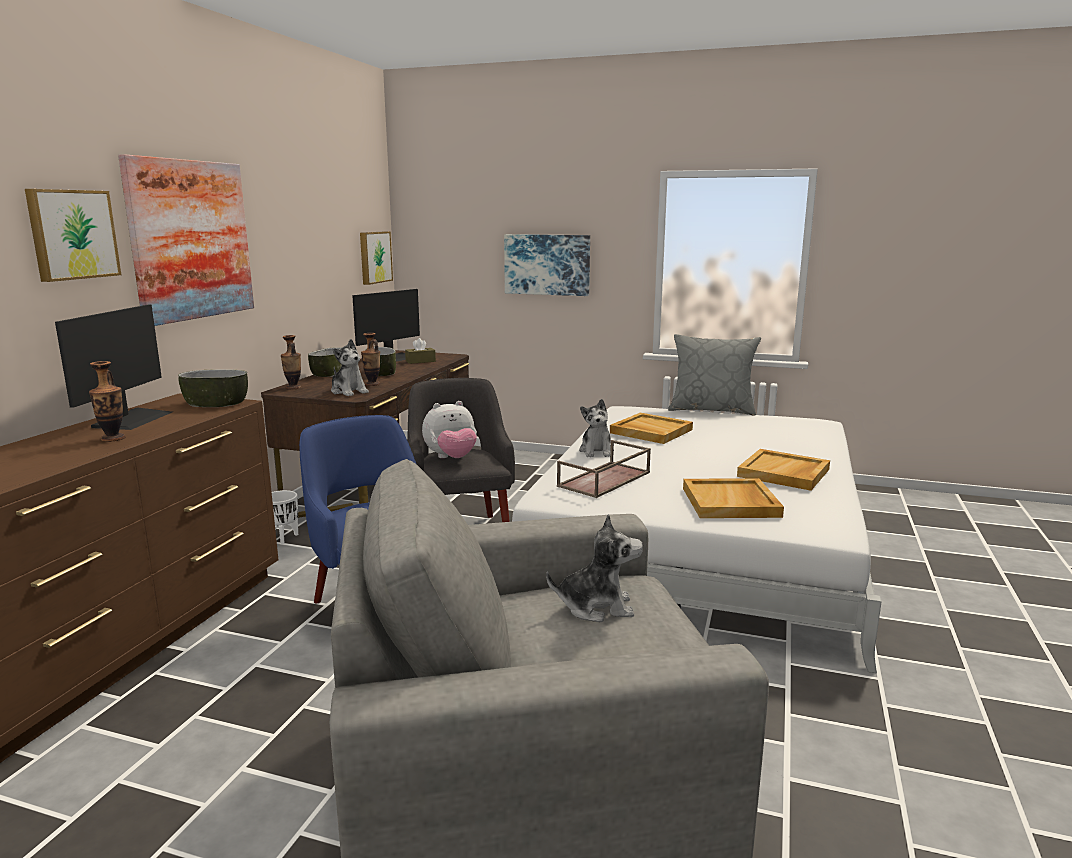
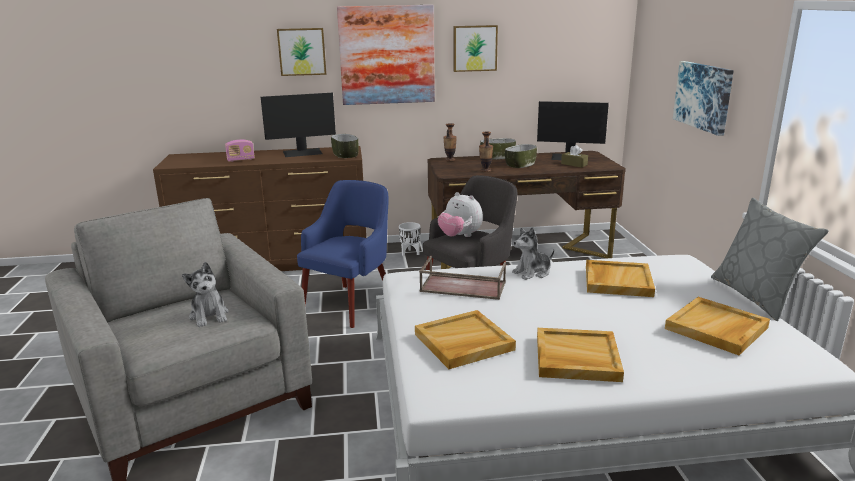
camera: 65 degrees right, 5 degrees up
(63, 454) = (241, 160): none -> radio
(113, 438) = (268, 159): vase -> none
(349, 391) = (459, 170): plush toy -> none
(374, 257) = (597, 71): picture -> picture (474, 48)
(763, 428) = (716, 329): none -> beige tray

